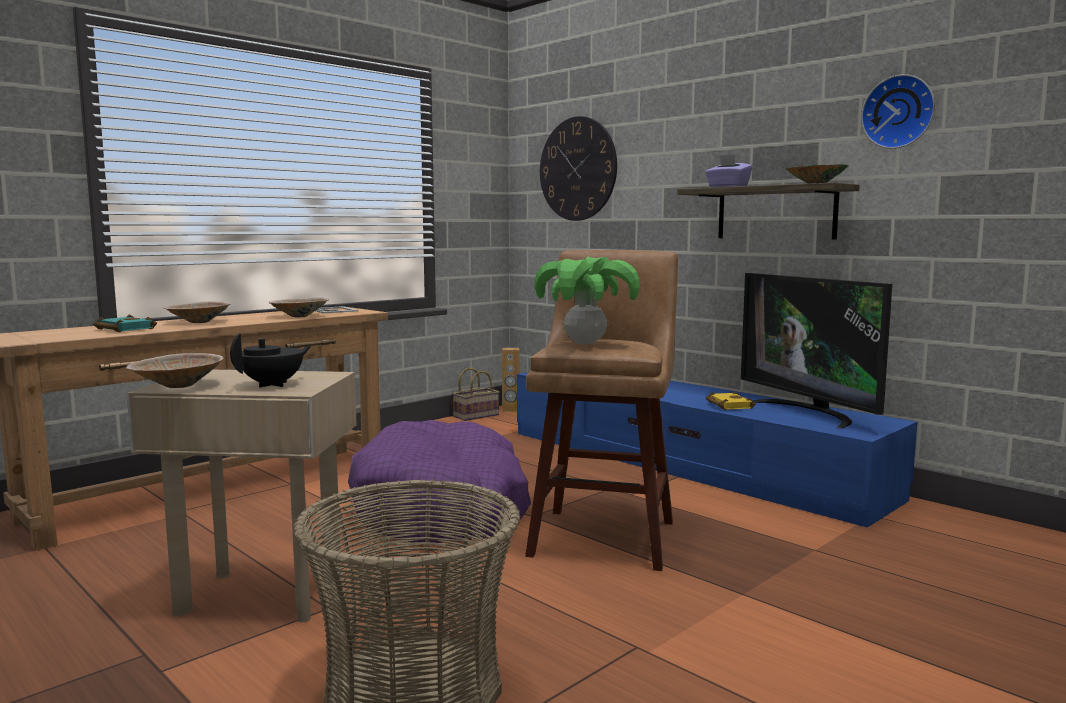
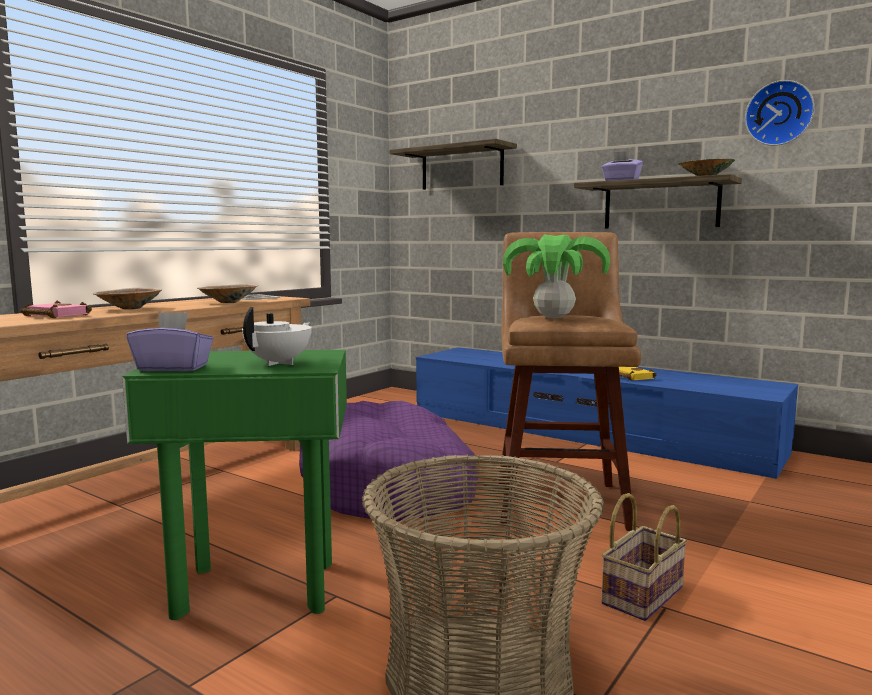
camera: 10 degrees left, 0 degrees up
(122, 329) = (53, 315): turquoise book -> pink book
(177, 386) = (173, 368): beige bowl -> purple tissue box
(260, 596) = (256, 589): beige side table -> green side table
(273, 384) = (279, 363): black teapot -> white teapot
(476, 415) = (368, 398): basket -> basket (642, 594)
(511, 409) = (396, 392): brown speaker -> none
(577, 169) = (462, 168): wall clock -> shelf
(810, 412) = (705, 380): television -> none

